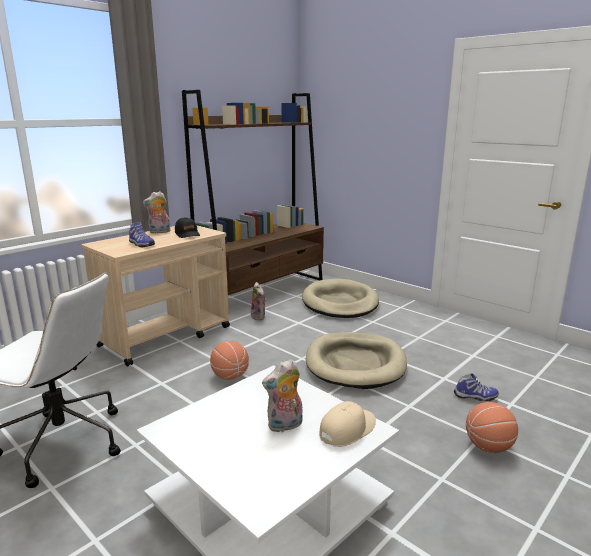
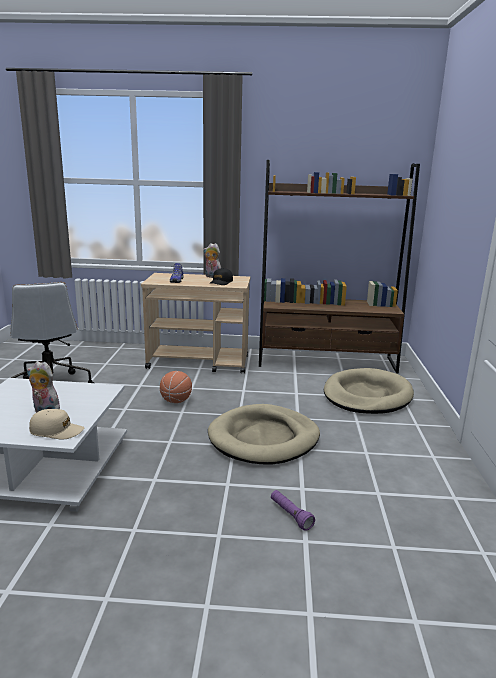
camera: 50 degrees right, 0 degrees up
(259, 317) = (279, 377): plush toy -> none
(475, 397) = (290, 515): shoe -> purple flashlight
(488, 446) = (208, 544): basketball -> none

